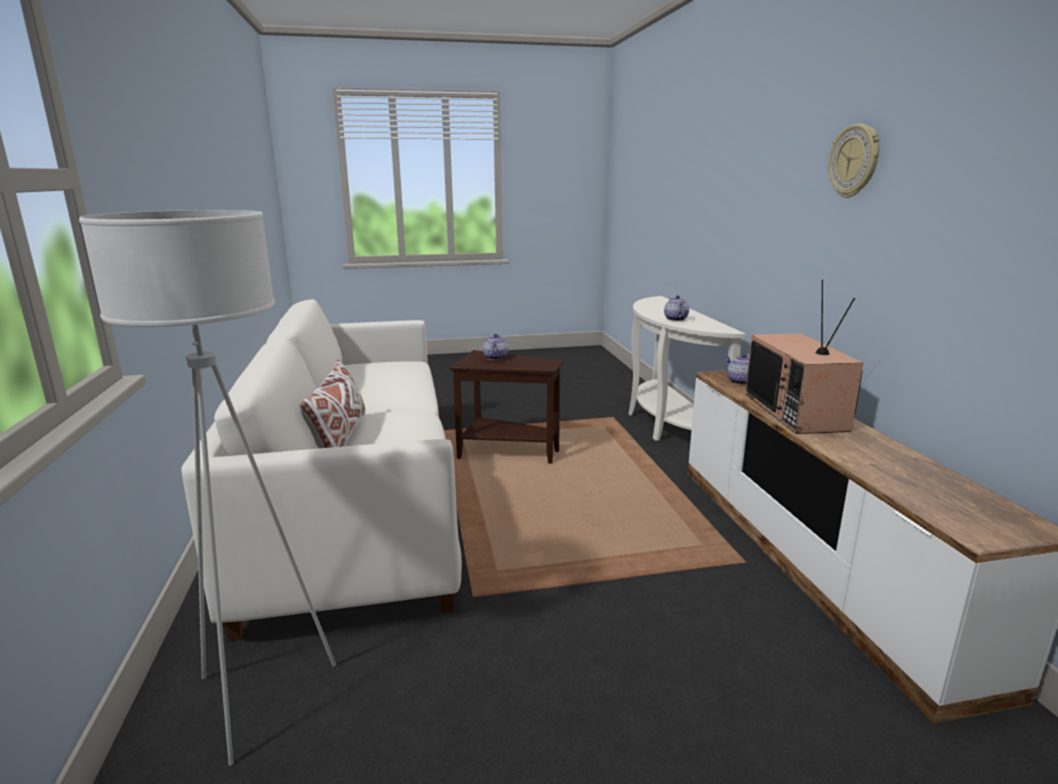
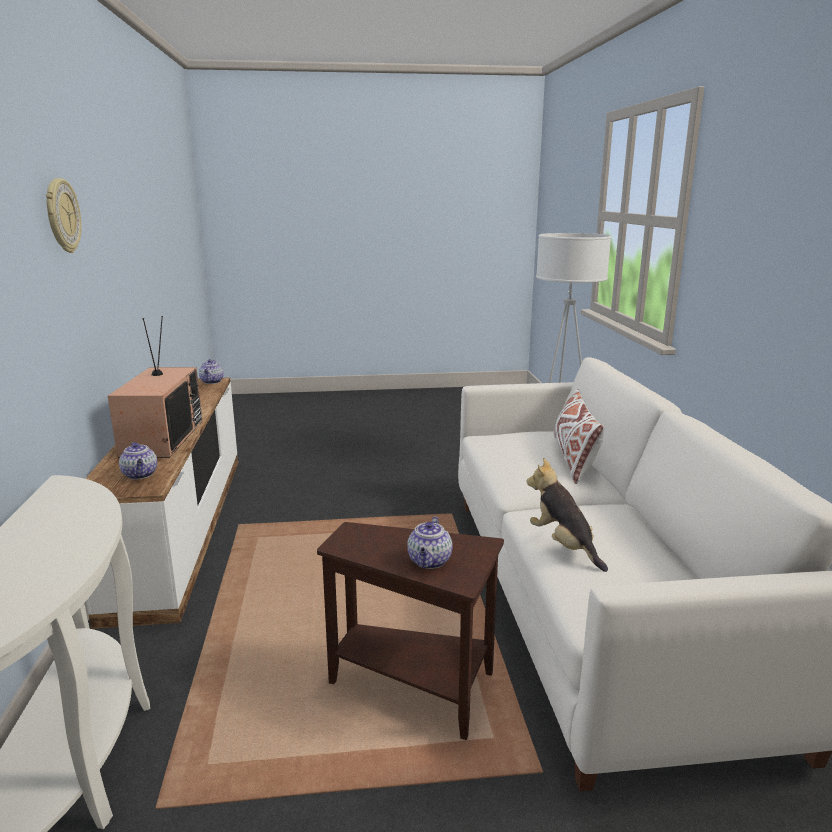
camera: 175 degrees left, 0 degrees up
(409, 377) = (563, 546): none -> plush toy
(675, 319) = (75, 526): teapot -> teapot (212, 382)

